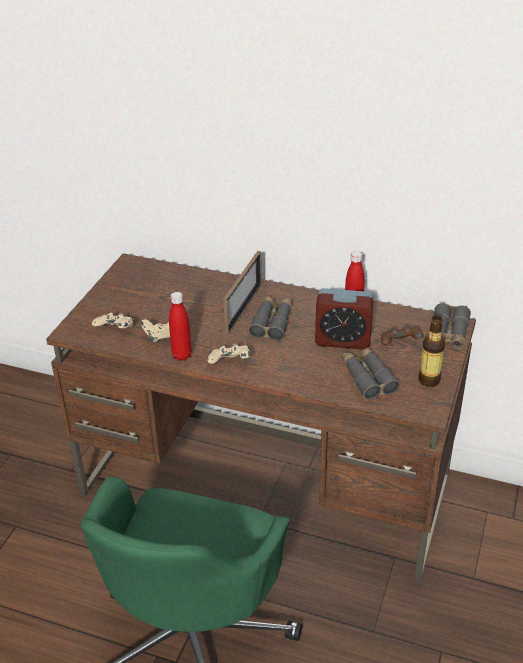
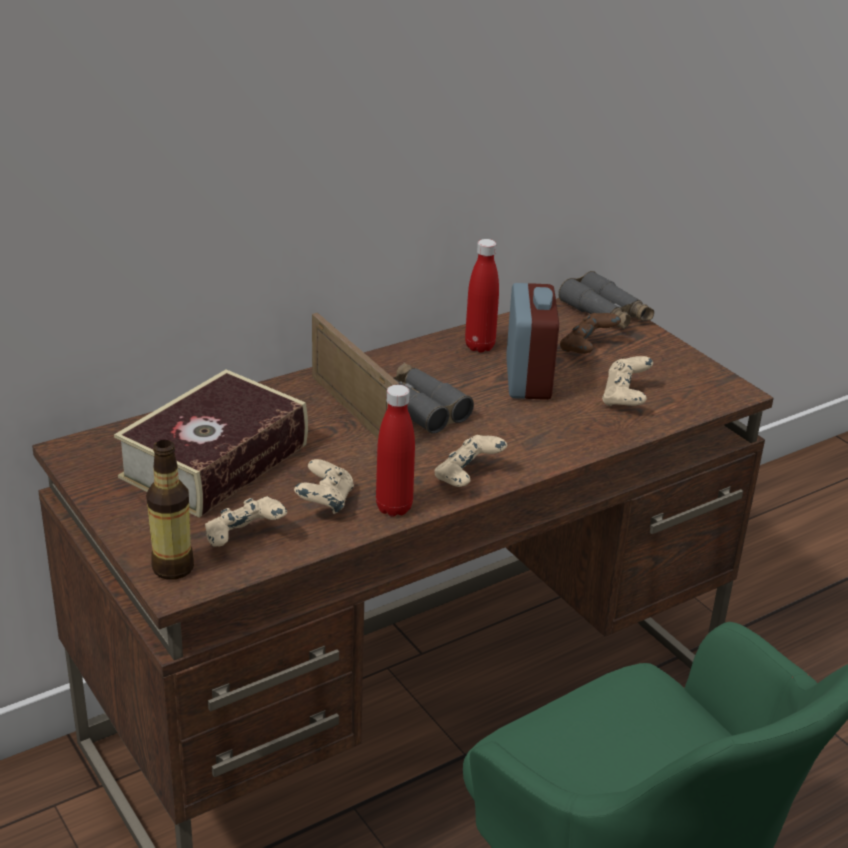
camera: 55 degrees left, 5 degrees down
(161, 296) = (215, 461): none -> book
(343, 340) = (528, 379): alarm clock -> alarm clock turned 45 degrees counterclockwise
(368, 378) = (625, 398): grey binoculars -> beige game controller
(429, 380) = (677, 365): bottle -> bottle (173, 568)

